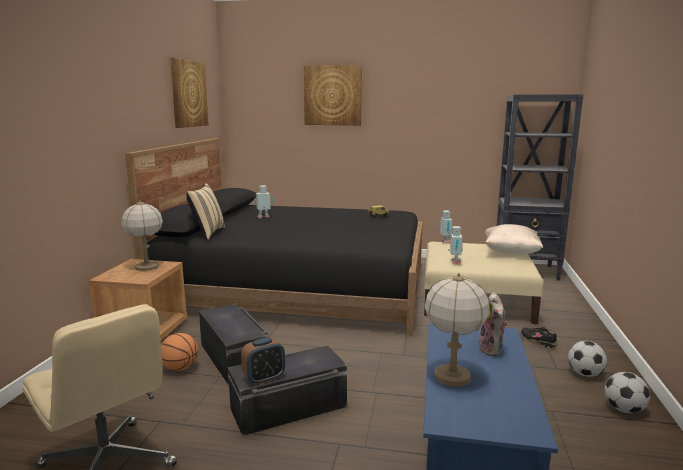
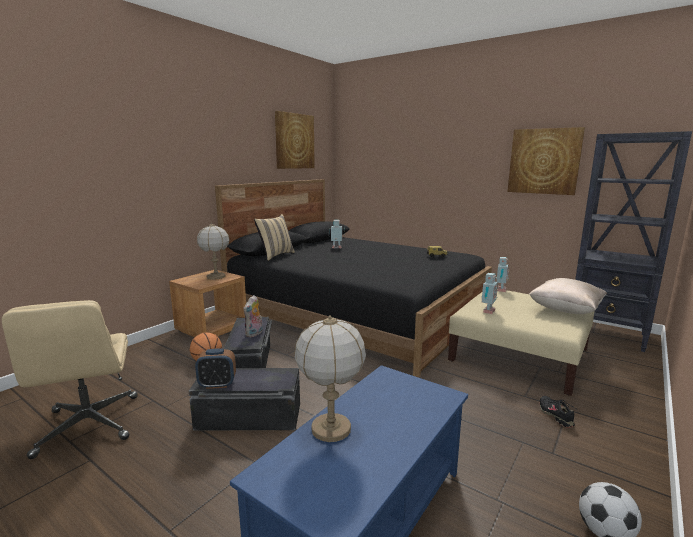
camera: 25 degrees right, 0 degrees up
(333, 95) = (422, 142): picture -> picture (544, 161)
(492, 350) = (409, 411): plush toy -> plush toy (254, 334)
(585, 374) = (585, 470): football -> none

